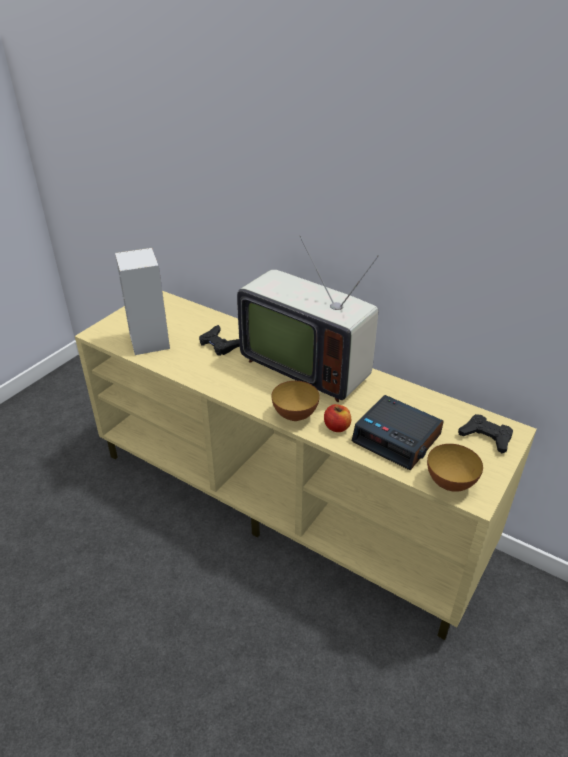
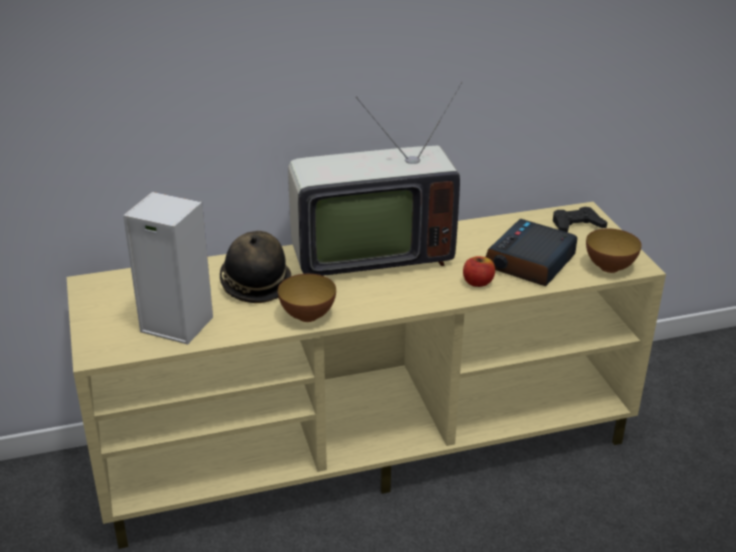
camera: 50 degrees left, 5 degrees down
(219, 344) = (255, 284): black game controller -> hat
(295, 415) = (433, 295): bowl -> bowl (307, 316)
(397, 438) = (530, 262): alarm clock -> alarm clock turned 135 degrees clockwise

